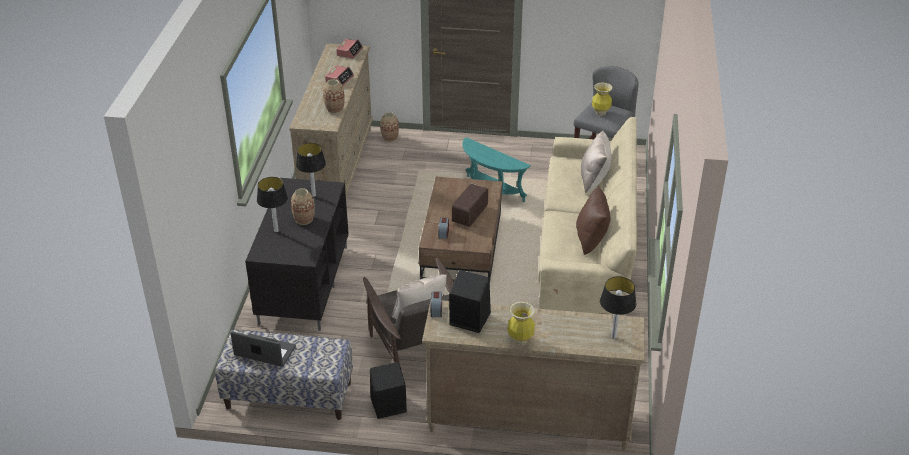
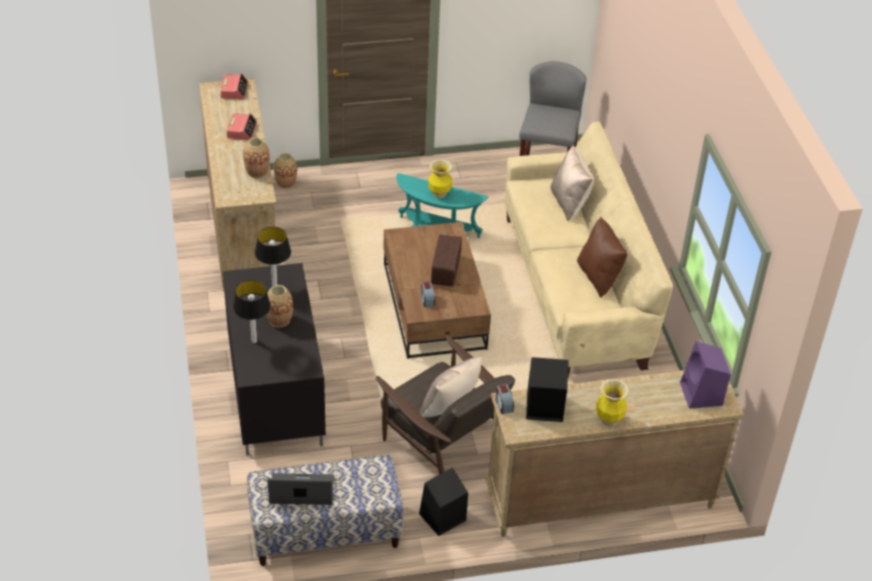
camera: 20 degrees left, 5 degrees up
(600, 113) = (547, 118): vase -> vase (439, 194)
(614, 337) = (702, 395): table lamp -> purple speaker

